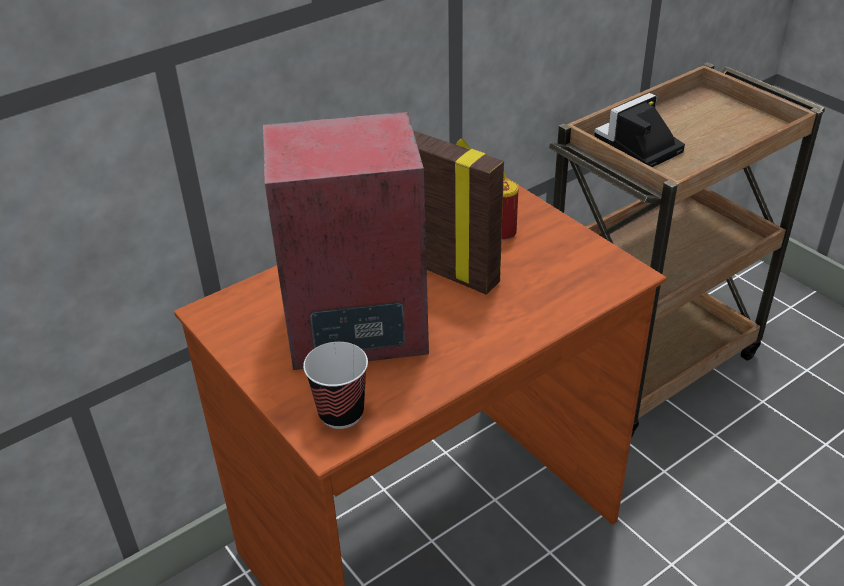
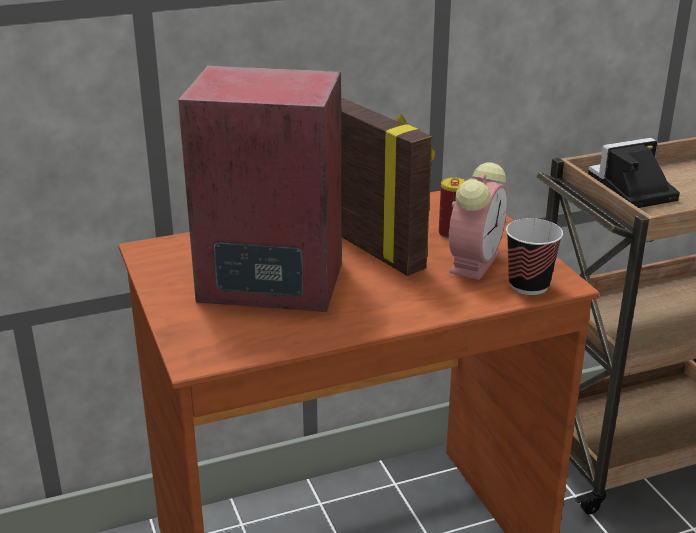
camera: 15 degrees right, 10 degrees down
(341, 413) = (219, 341): cup -> cup (528, 285)
(539, 263) = (474, 261): none -> alarm clock

